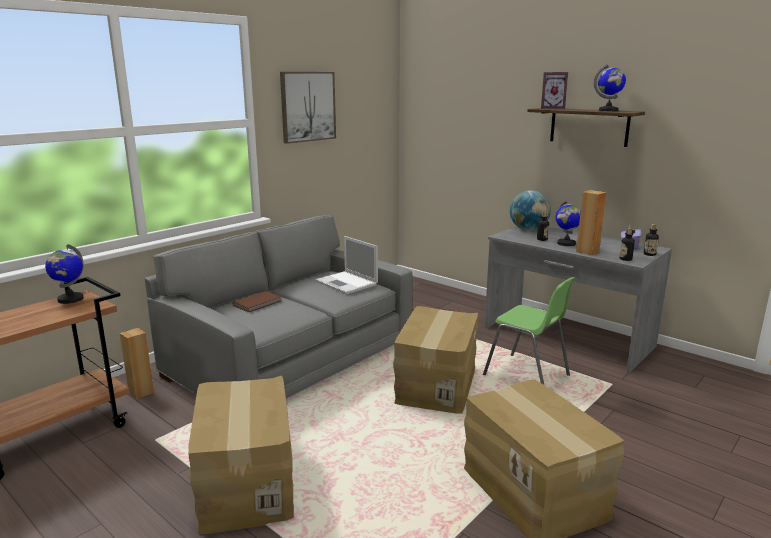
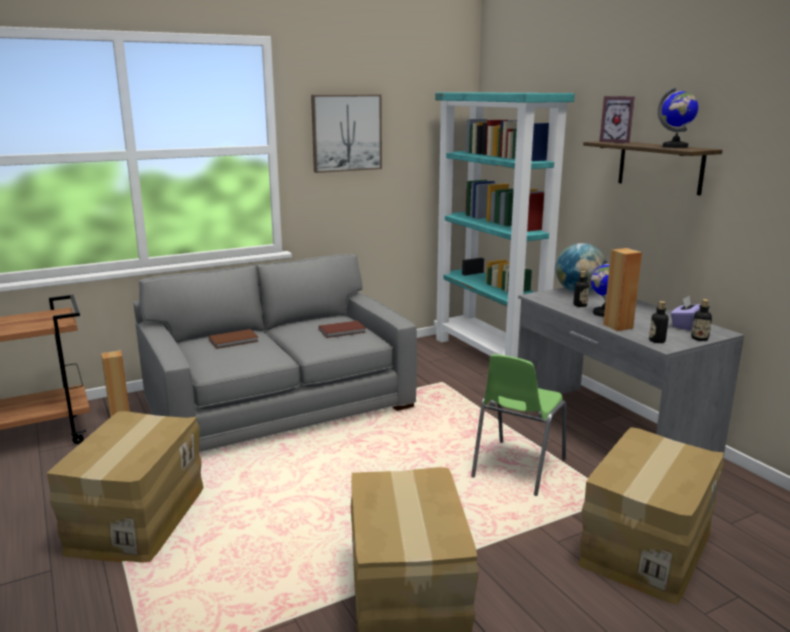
camera: 20 degrees right, 0 degrees up
(70, 299) = (48, 314): globe -> none
(347, 283) = (343, 331): laptop -> brown book
(433, 292) = (489, 355): none -> turquoise bookcase
(435, 385) = (401, 459): cardboard box -> cardboard box (644, 546)
(527, 376) = (517, 468): green chair -> green chair turned 60 degrees clockwise

